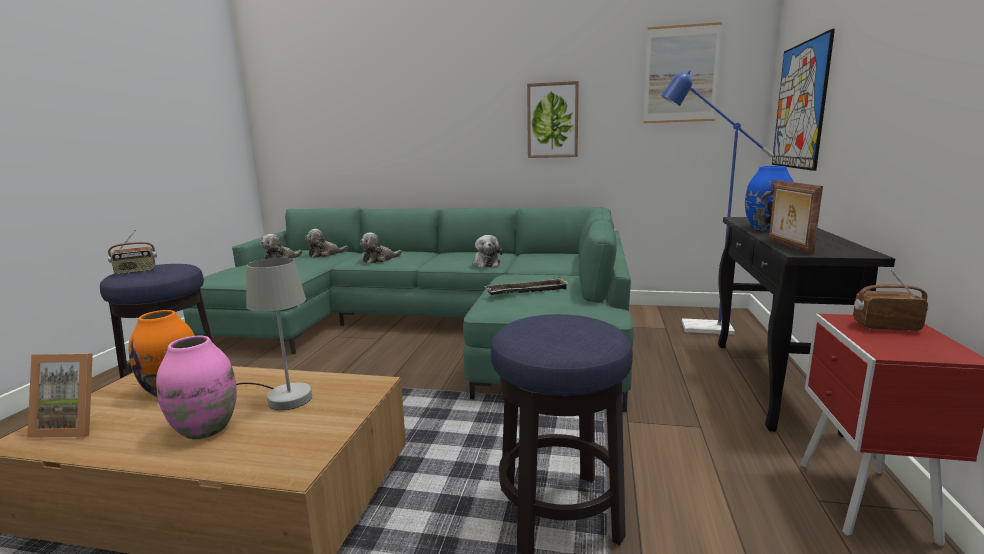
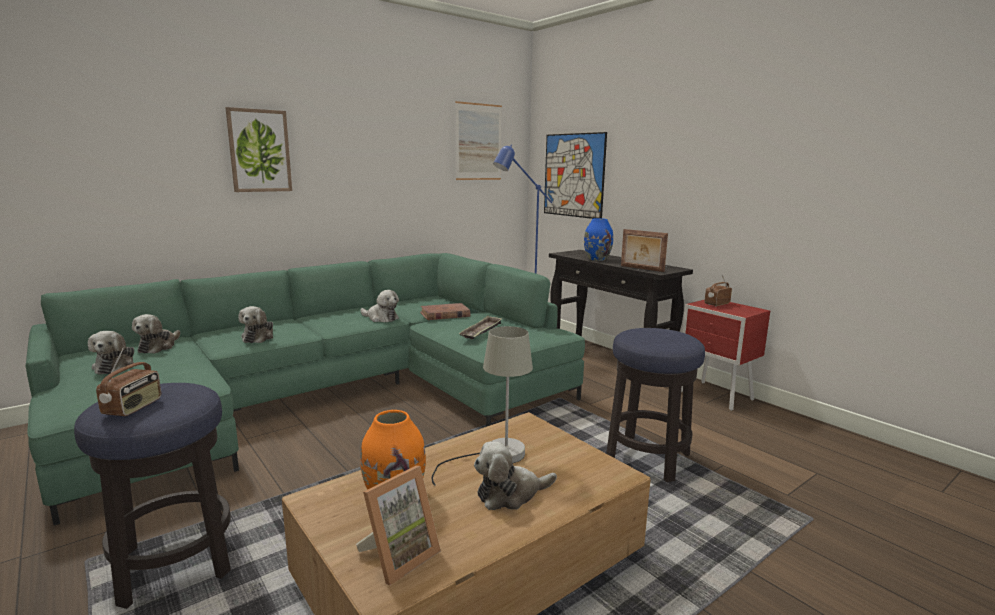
camera: 50 degrees left, 0 degrees up
(206, 429) = (510, 494): pink vase -> plush toy
(542, 271) = (444, 314): none -> brown book
(552, 120) = (386, 175): picture -> picture (259, 151)

